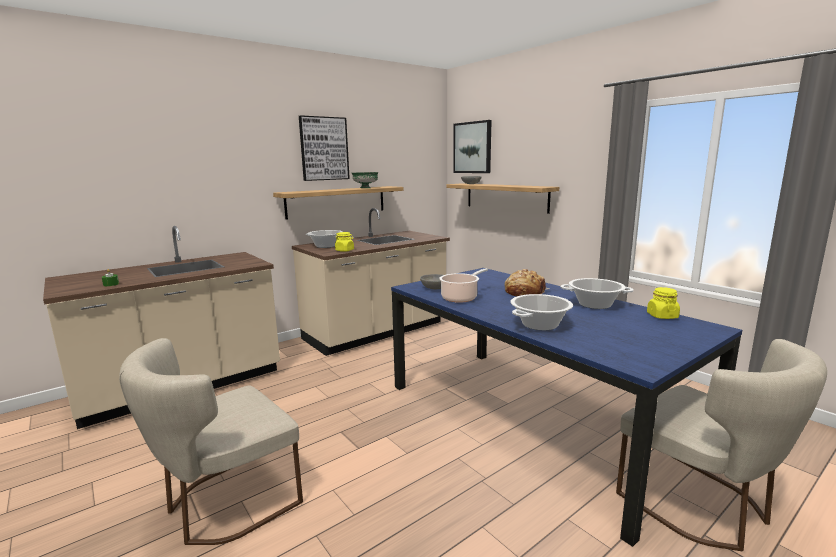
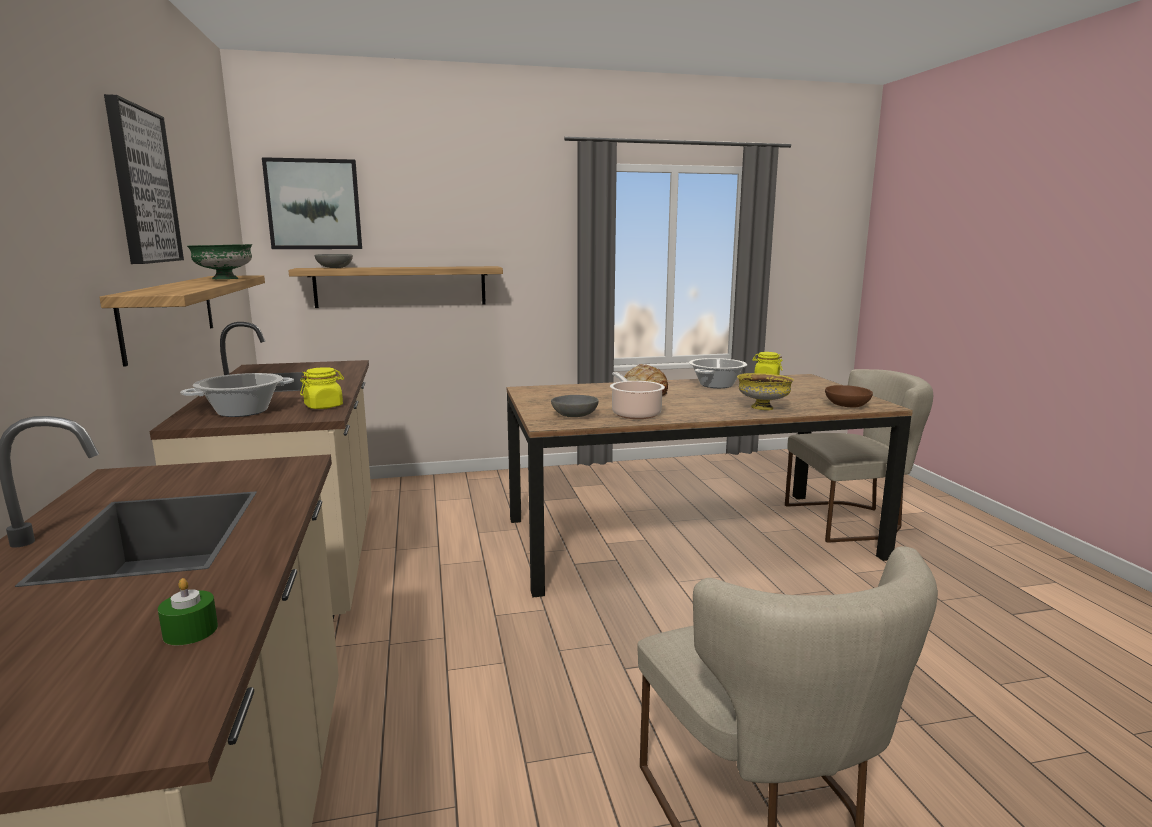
camera: 65 degrees left, 0 degrees up
(530, 419) = (687, 538): blue dining table -> brown dining table
(539, 325) = (762, 407): cooking pot -> yellow bowl
(607, 352) = (846, 406): none -> brown bowl

